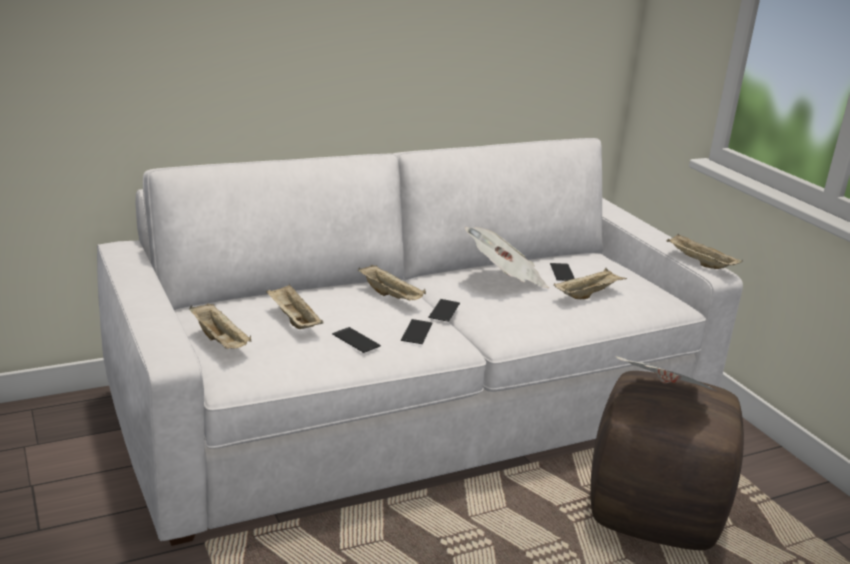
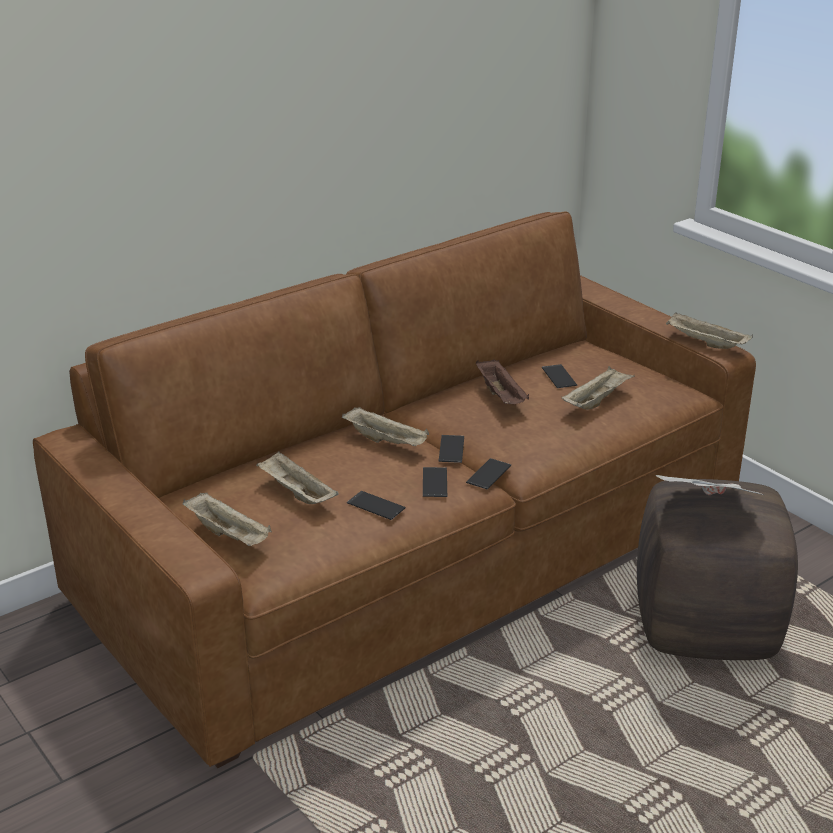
camera: 10 degrees left, 5 degrees up
(414, 407) = (415, 553): white sofa -> brown sofa
(468, 334) = (488, 474): none -> phone
(505, 278) = (501, 396): newspaper -> brown tray

